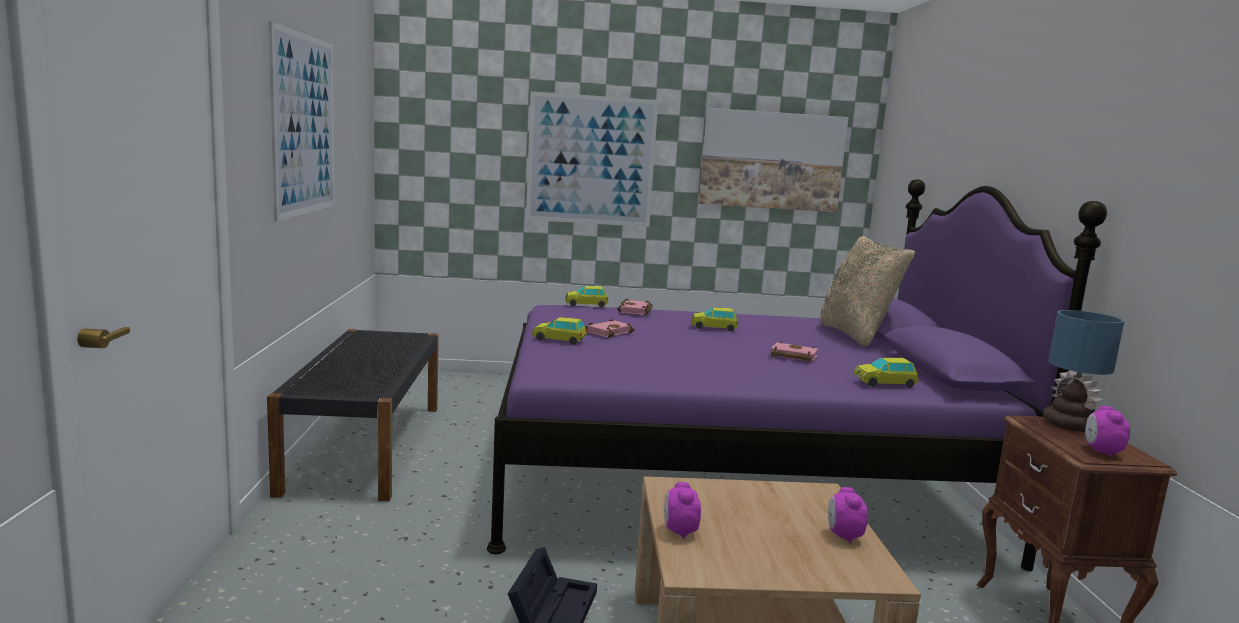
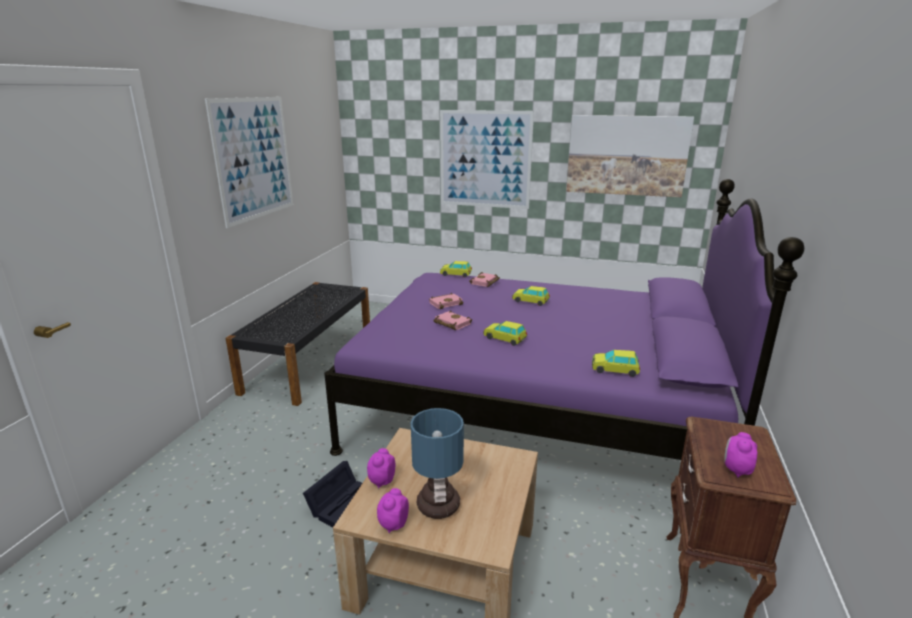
camera: 20 degrees right, 10 degrees up
(559, 340) = (403, 310): toy car -> toy car (504, 339)
(792, 356) = (564, 335): pink book -> pink book (451, 323)
(843, 536) = (497, 503): alarm clock -> alarm clock (393, 524)
(855, 337) = (644, 315): beige pillow -> none
(1067, 424) = (737, 433): table lamp -> table lamp (437, 504)

